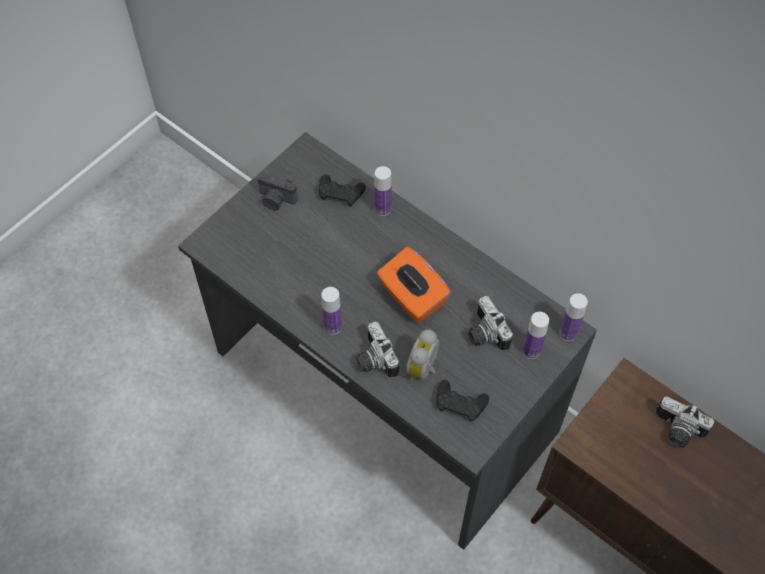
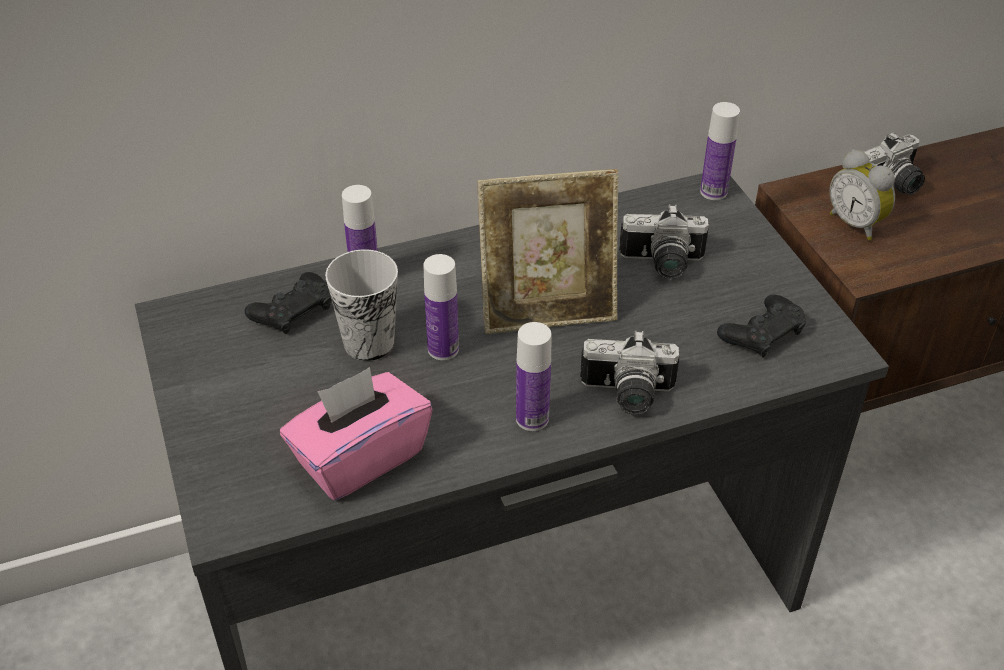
camera: 60 degrees left, 15 degrees down
(267, 271) = (360, 457): none -> pink tissue box
(276, 200) = (230, 390): camera -> none
(339, 235) = (369, 343): none -> cup
(412, 297) = (547, 310): orange tissue box -> picture frame
(424, 369) = (681, 347): alarm clock -> alarm clock (856, 224)
(531, 350) = (719, 233): bottle -> bottle (443, 349)

